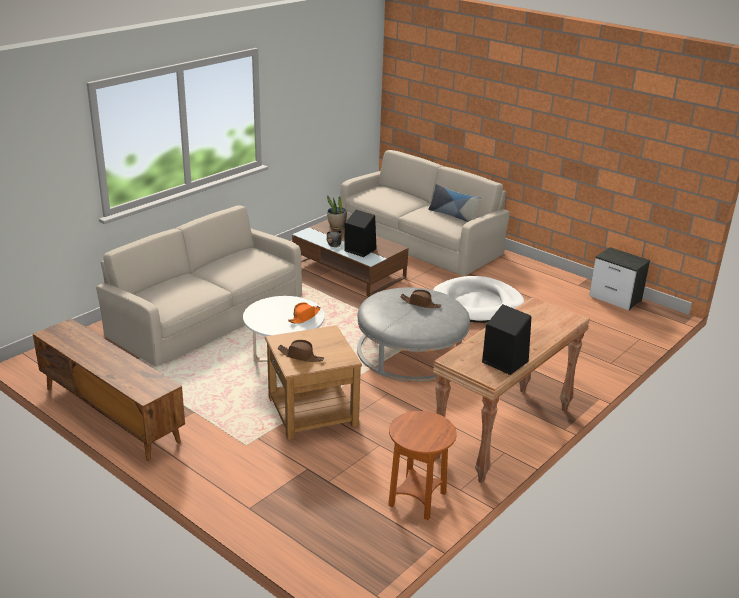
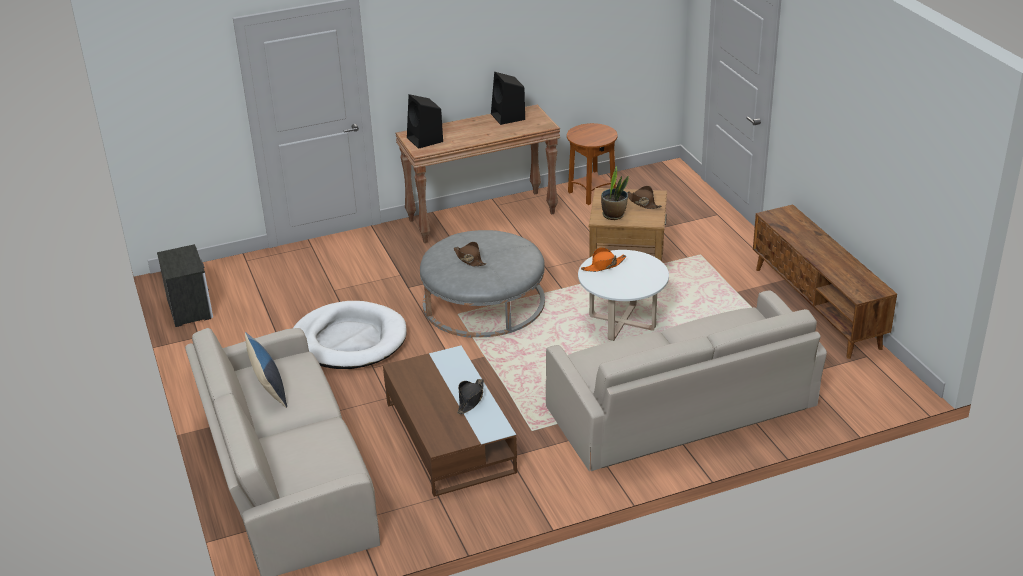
camera: 150 degrees left, 5 degrees up
(337, 227) = (439, 432): potted plant -> potted plant (614, 215)
(359, 250) = (449, 376): black speaker -> black speaker (425, 140)

